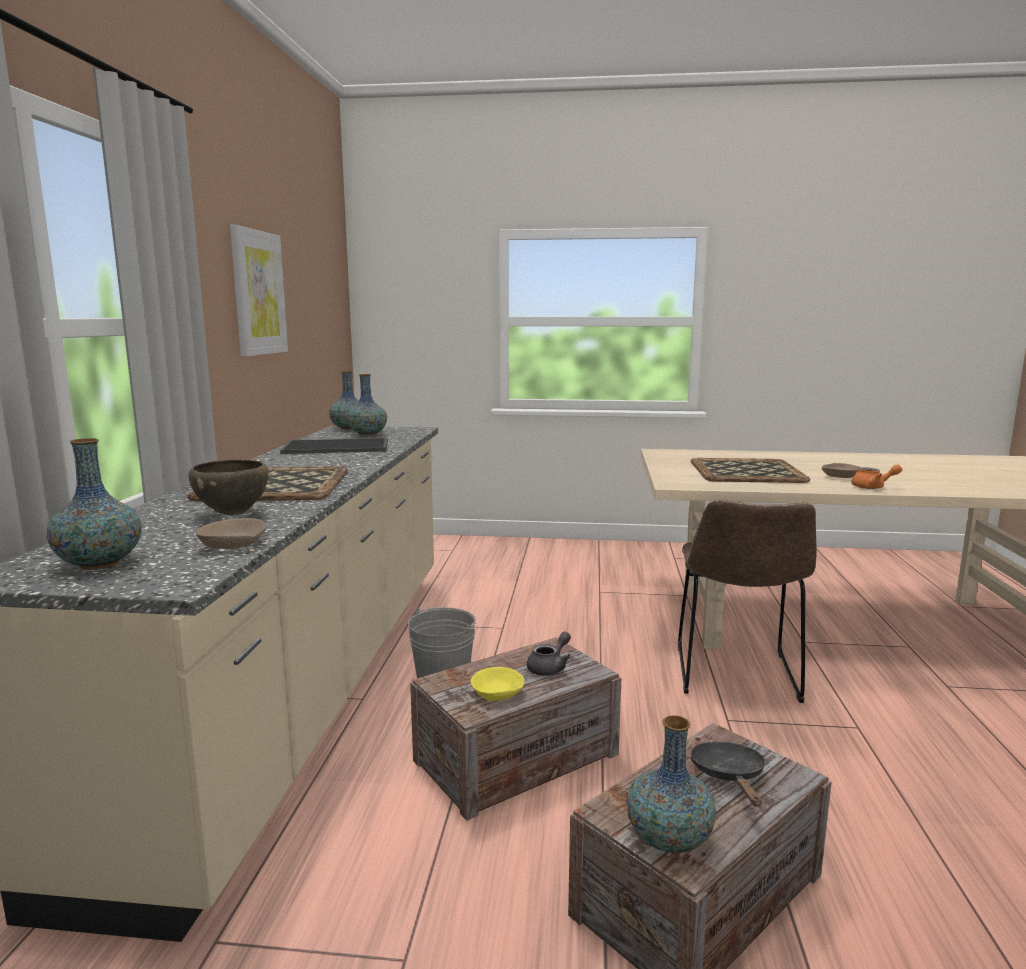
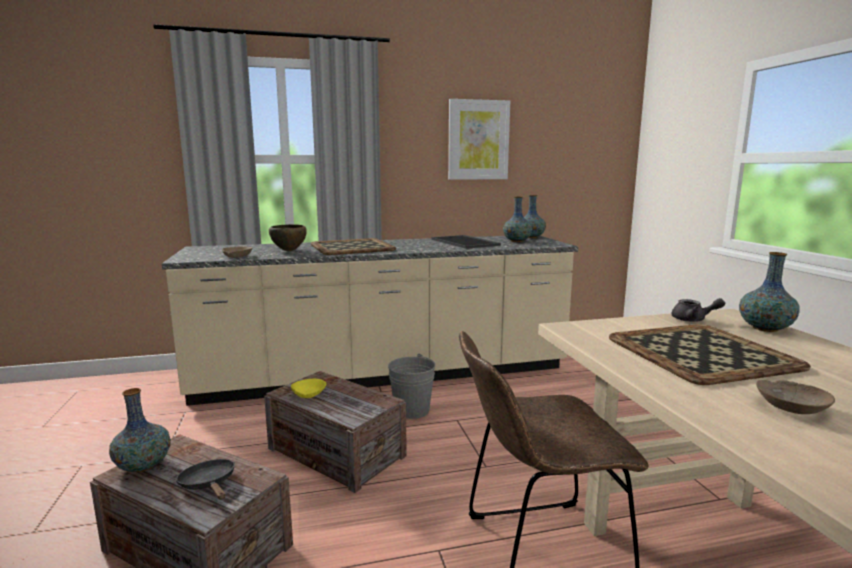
camera: 70 degrees right, 0 degrees up
(99, 563) = (211, 251): vase -> vase (765, 328)
(550, 667) = (351, 404): grey teapot -> grey teapot (693, 320)
(729, 776) = (209, 484): black frying pan -> black frying pan turned 105 degrees counterclockwise
(873, 487) = (752, 429): orange teapot -> none

